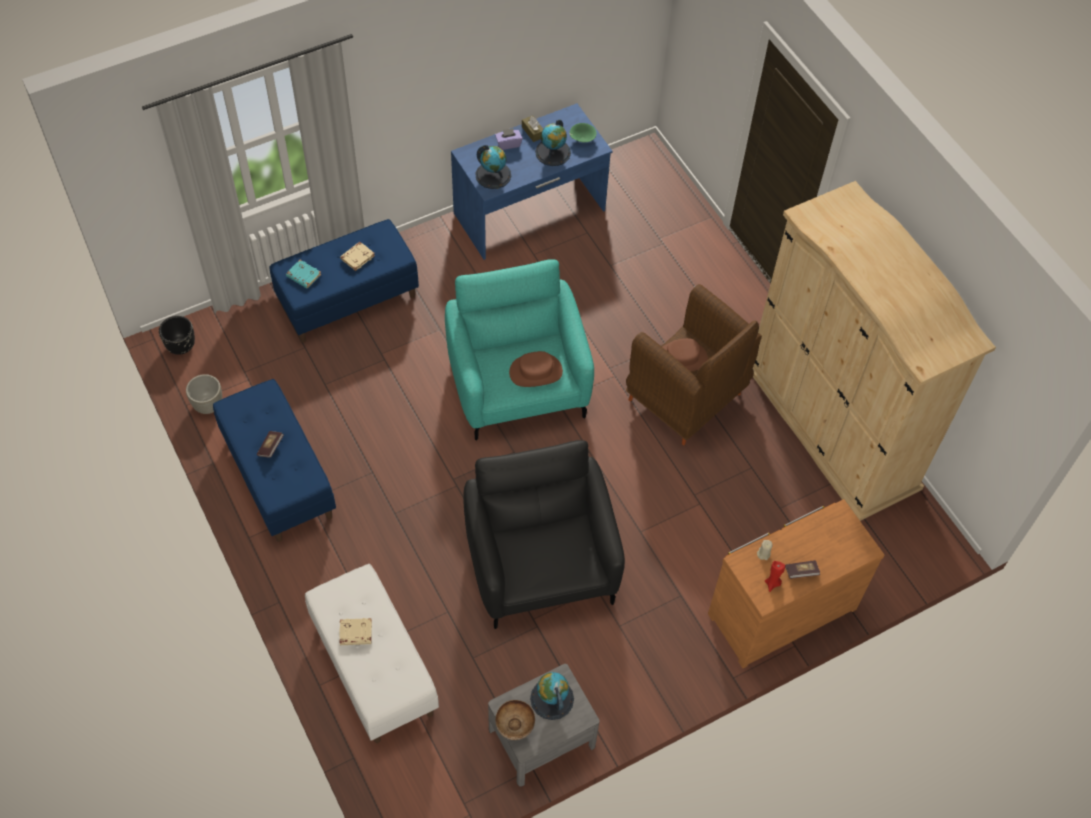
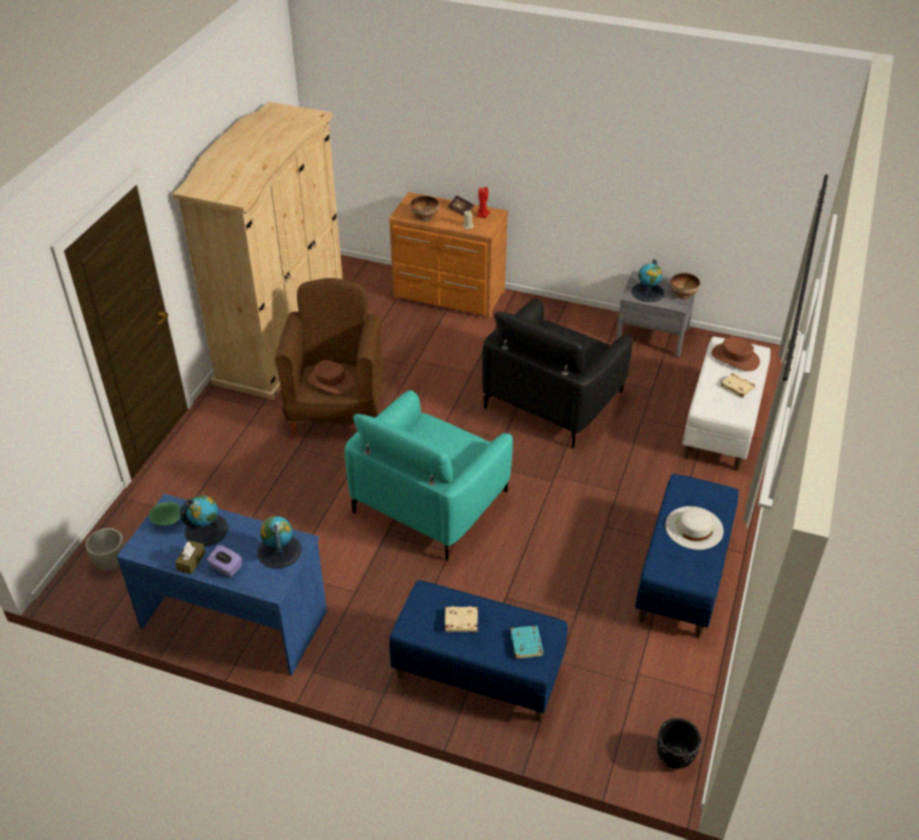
camera: 130 degrees left, 15 degrees down
(208, 405) = (694, 679): grey planter -> grey planter (111, 563)
(271, 447) = (694, 527): book -> white hat
(535, 372) = (438, 435): brown hat -> brown hat (735, 358)
(815, 529) = (424, 218): none -> bowl

